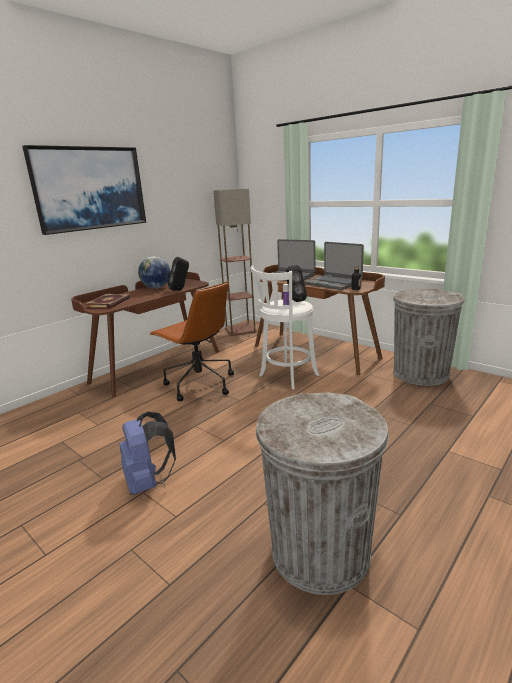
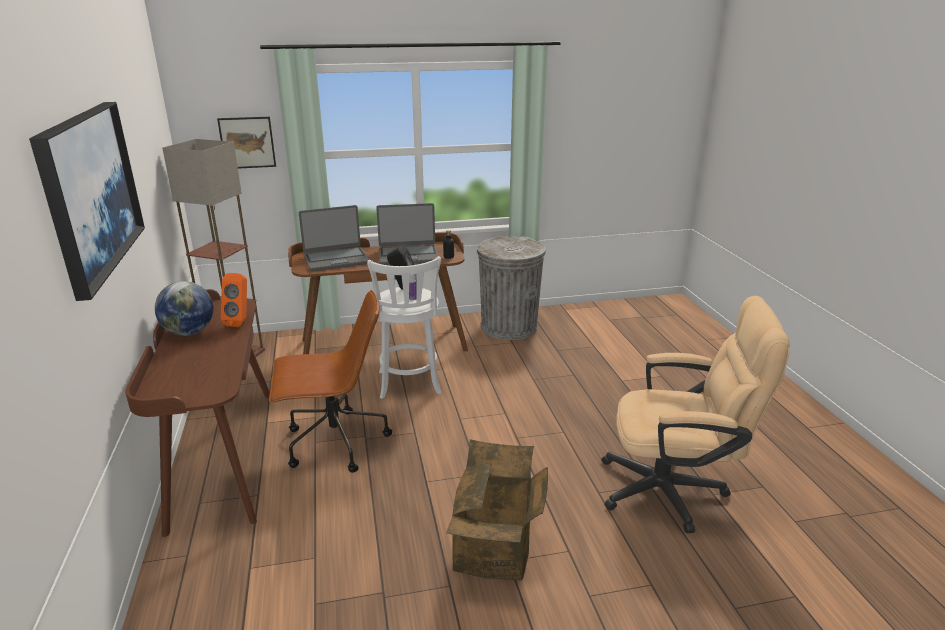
camera: 55 degrees left, 5 degrees up
(109, 303) = (191, 381): book -> none
(148, 482) = (496, 551): blue backpack -> cardboard box
(180, 289) = (240, 322): black speaker -> orange speaker
(272, 193) = (247, 142): none -> picture
(320, 551) = (674, 491): grey trash can -> beige office chair

